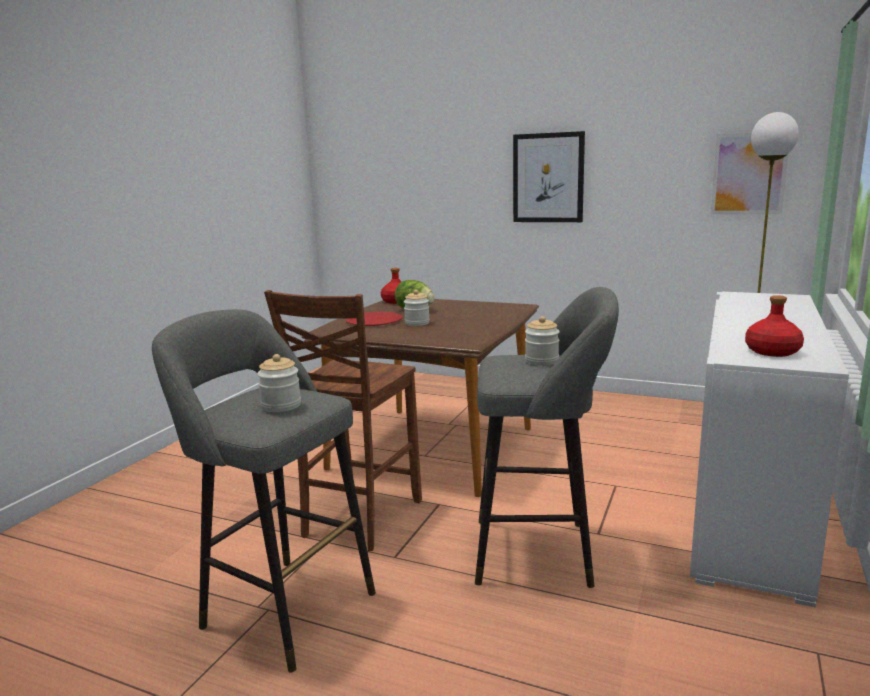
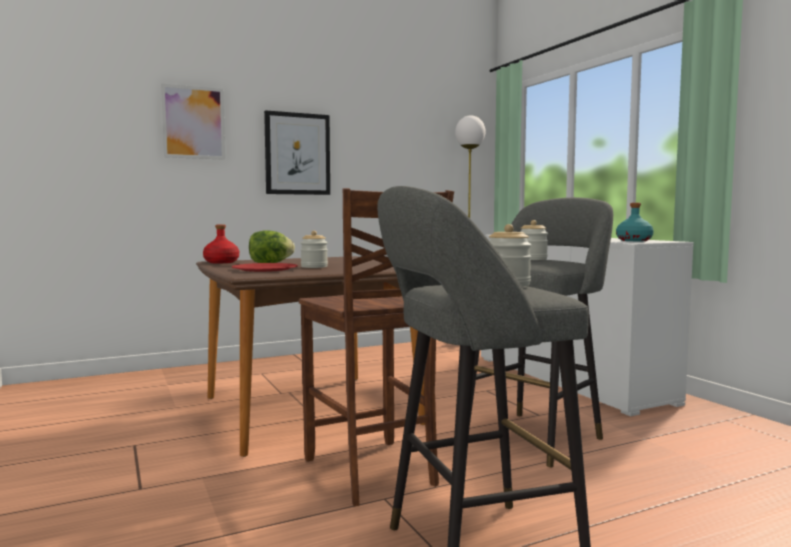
camera: 50 degrees left, 10 degrees down
(749, 174) = (443, 160): picture -> picture (193, 122)
(771, 351) = (633, 240): red bottle -> turquoise bottle

